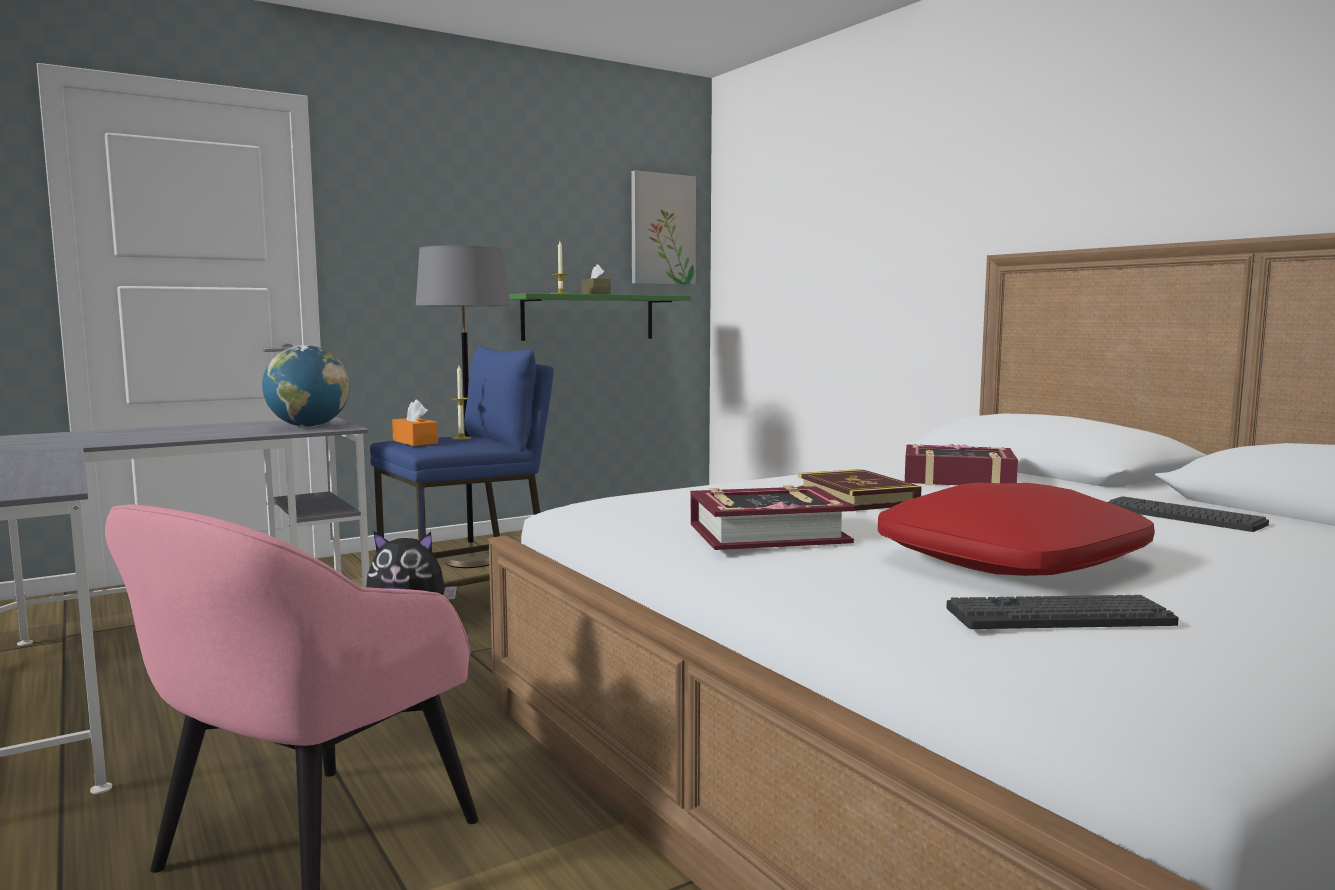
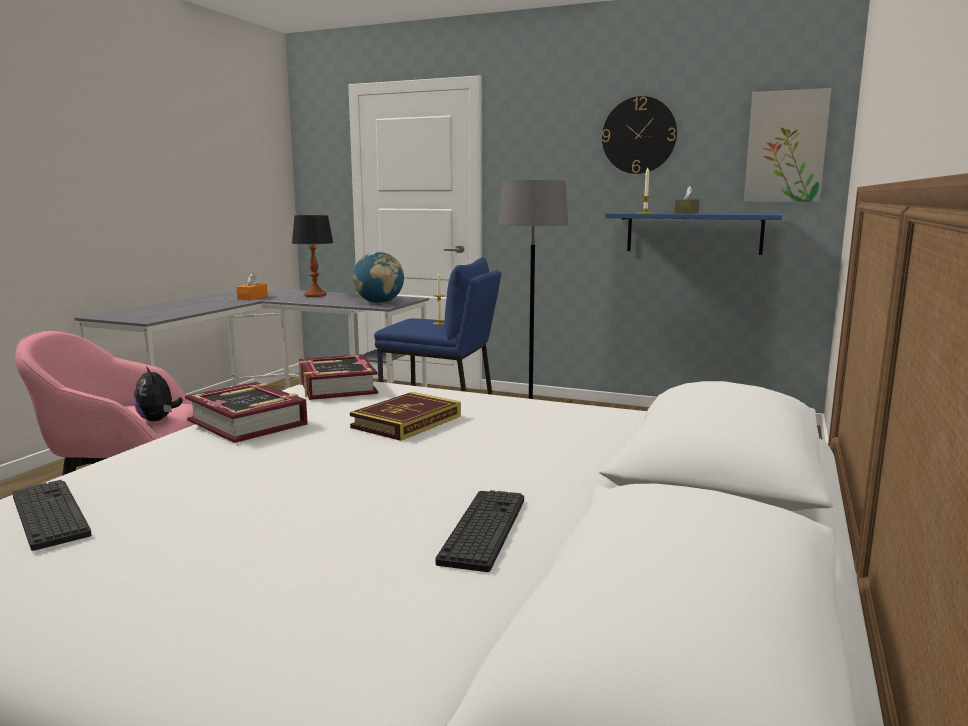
camera: 55 degrees right, 5 degrees up
(138, 433) = (315, 295): none -> table lamp
(415, 442) = (407, 321): orange tissue box -> orange tissue box (252, 298)
(525, 204) = (639, 135): none -> wall clock
(588, 317) = (693, 233): green shelf -> blue shelf
(958, 479) = (549, 436): book -> book (336, 387)
(1011, 561) = (211, 487): red pillow -> none

